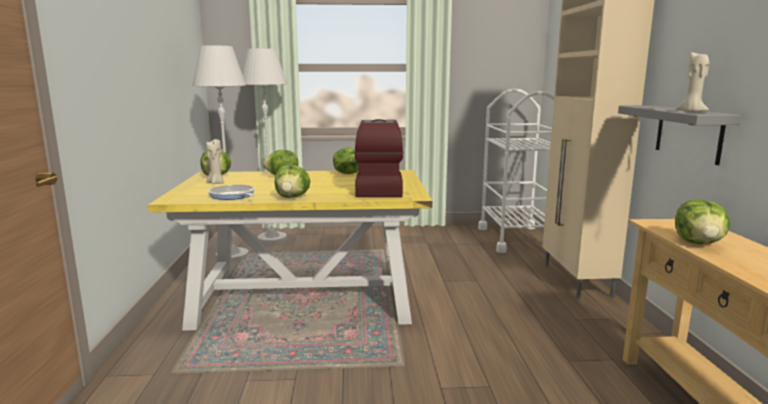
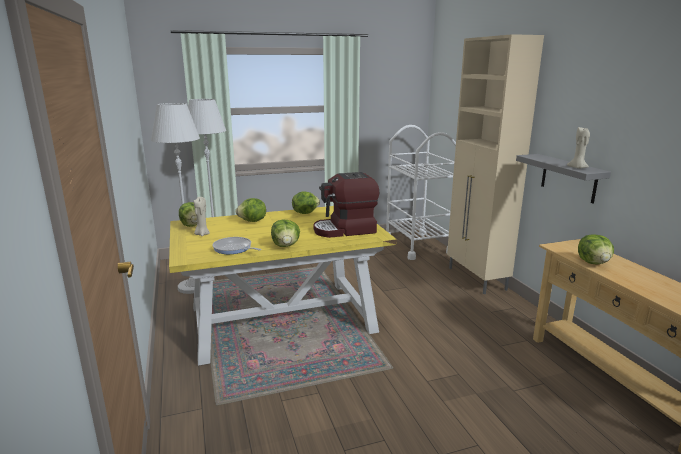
camera: 15 degrees left, 5 degrees up
(378, 189) = (345, 230): coffee machine -> coffee machine turned 90 degrees counterclockwise

